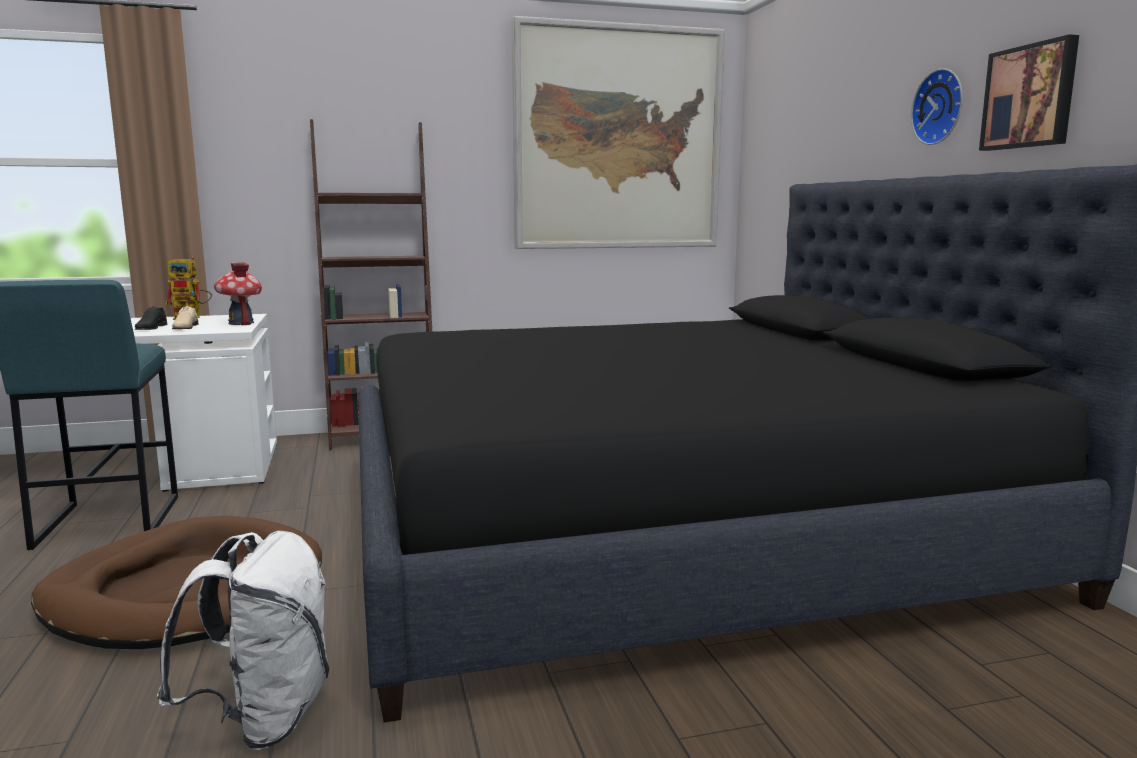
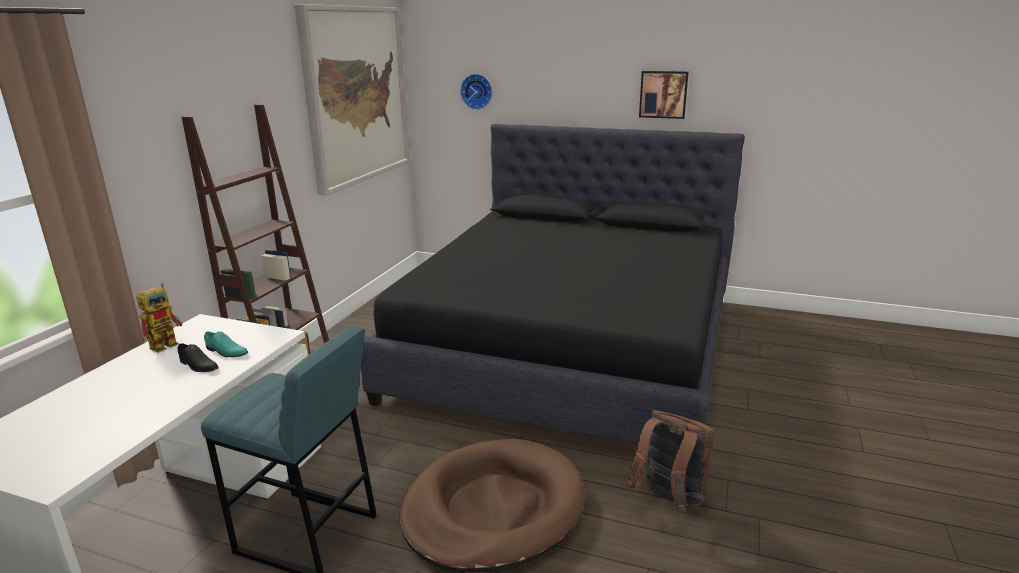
camera: 55 degrees left, 10 degrees up
(185, 327) = (225, 351): beige shoe -> turquoise shoe
(241, 323) = (245, 329): toy house -> none
(264, 718) = (668, 502): white backpack -> brown backpack
(941, 107) = (605, 90): wall clock -> wall clock (477, 91)

